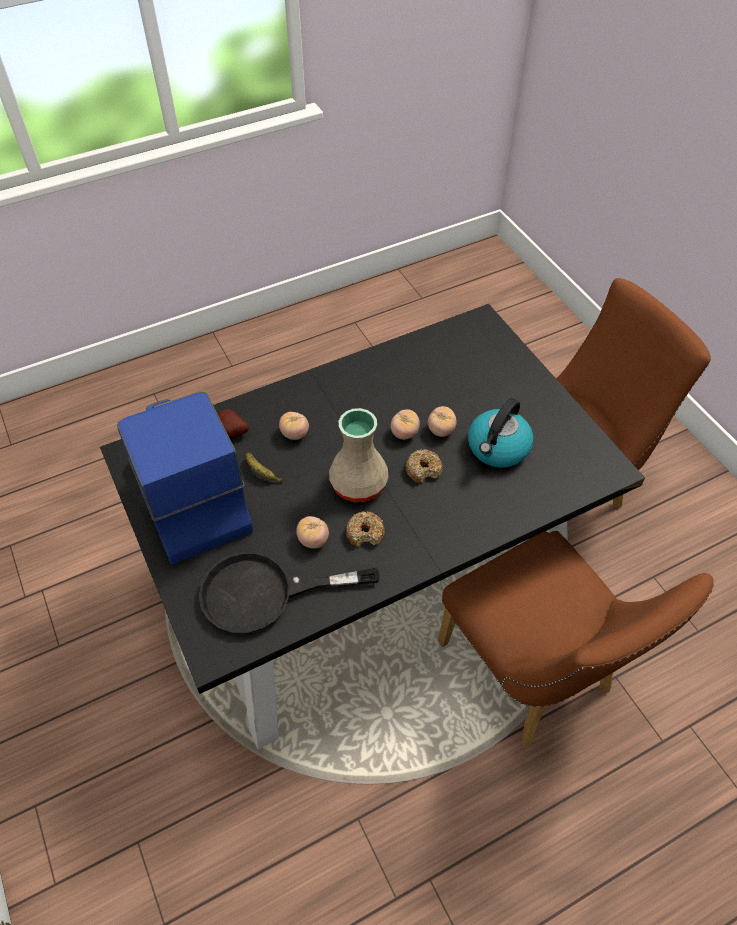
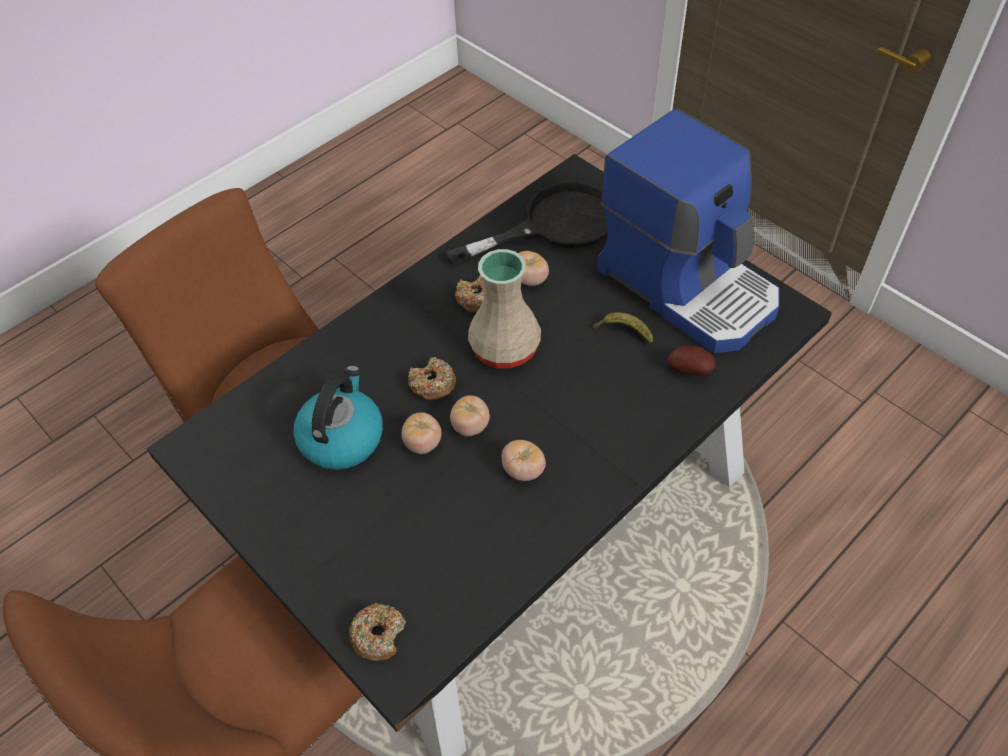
camera: 165 degrees right, 0 degrees up
(295, 434) = (611, 387): tomato -> tomato (523, 470)
(490, 338) = (378, 635): none -> donut

